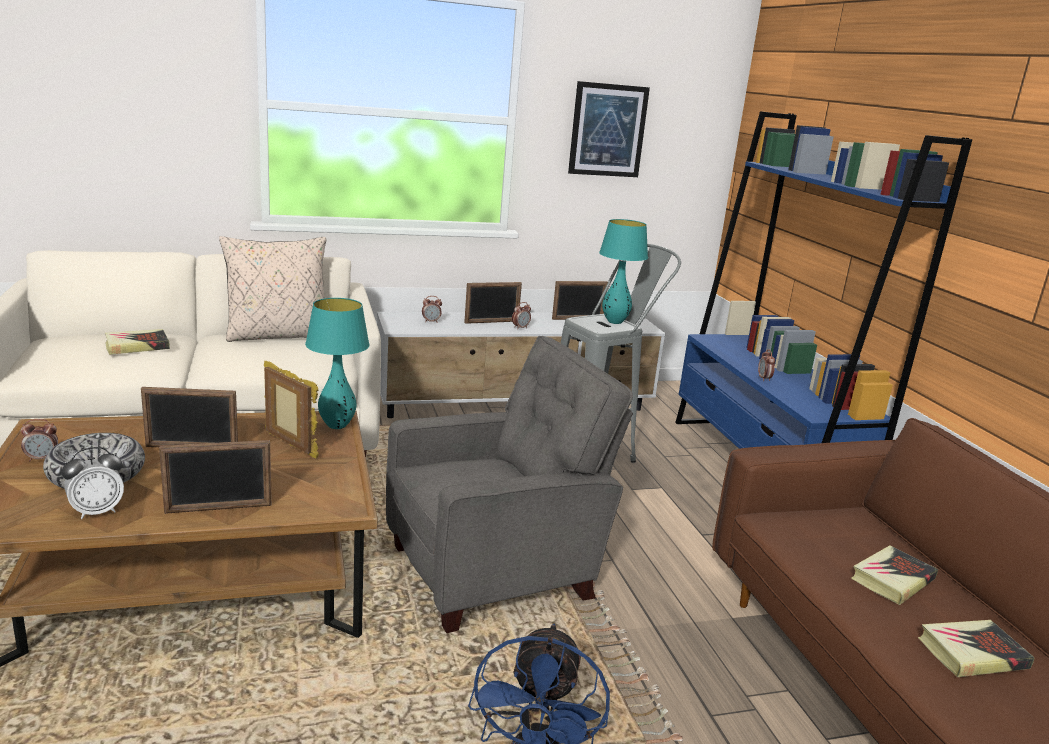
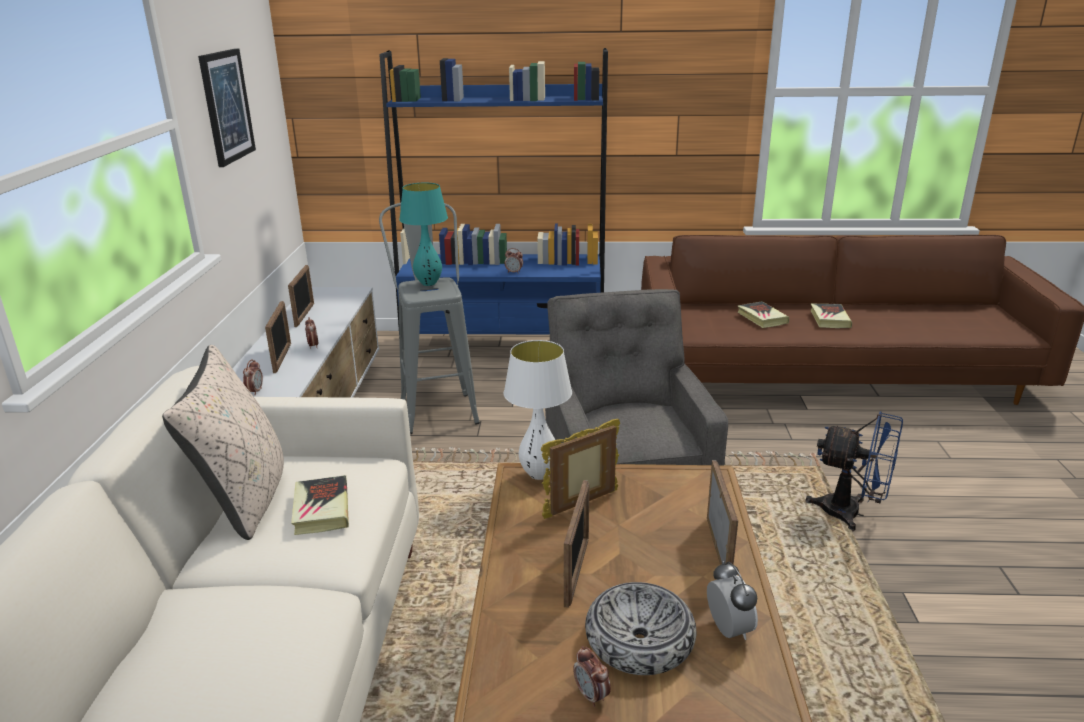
camera: 70 degrees left, 5 degrees up
(42, 458) = (591, 696): alarm clock -> alarm clock turned 150 degrees clockwise
(137, 346) = (236, 622): book -> book (321, 509)
(337, 426) = (539, 474): turquoise table lamp -> white table lamp

